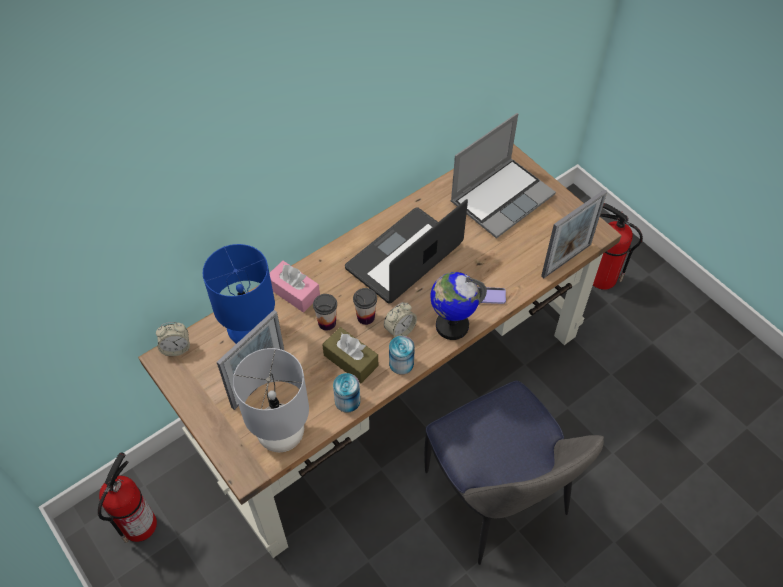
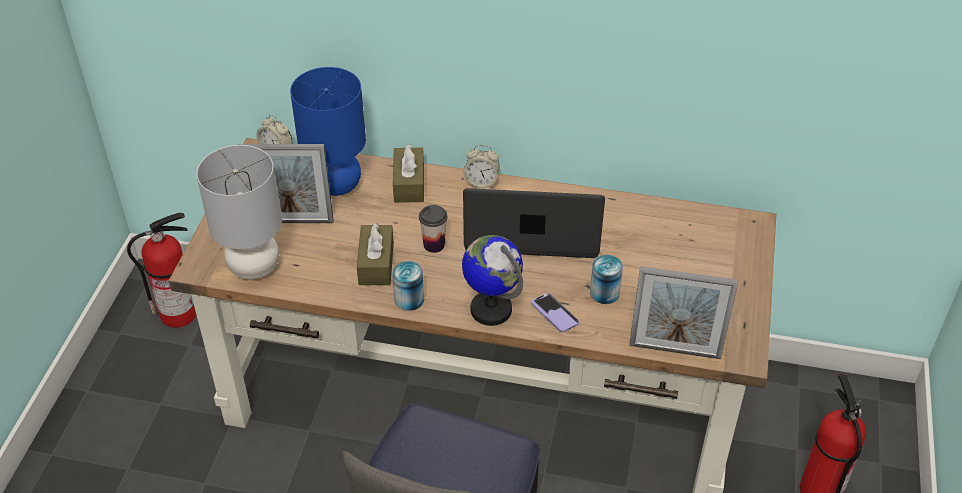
camera: 50 degrees right, 10 degrees down
(294, 292) = (409, 183): pink tissue box -> brown tissue box
(327, 323) = (399, 224): cup -> none
(347, 401) = (331, 287): can -> can (604, 293)
(400, 330) = (445, 276): alarm clock -> alarm clock (481, 182)
(502, 197) = (693, 255): laptop -> none

